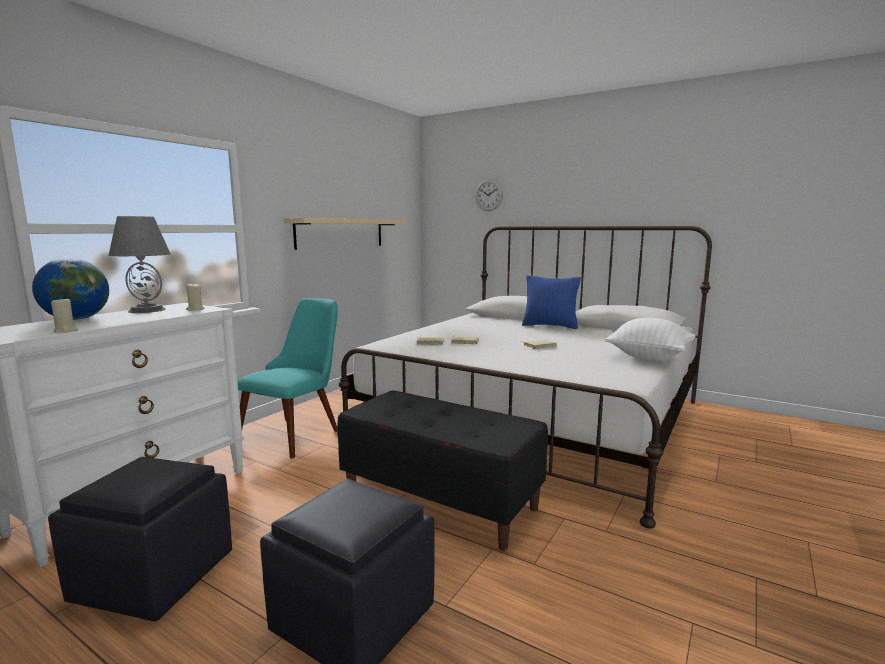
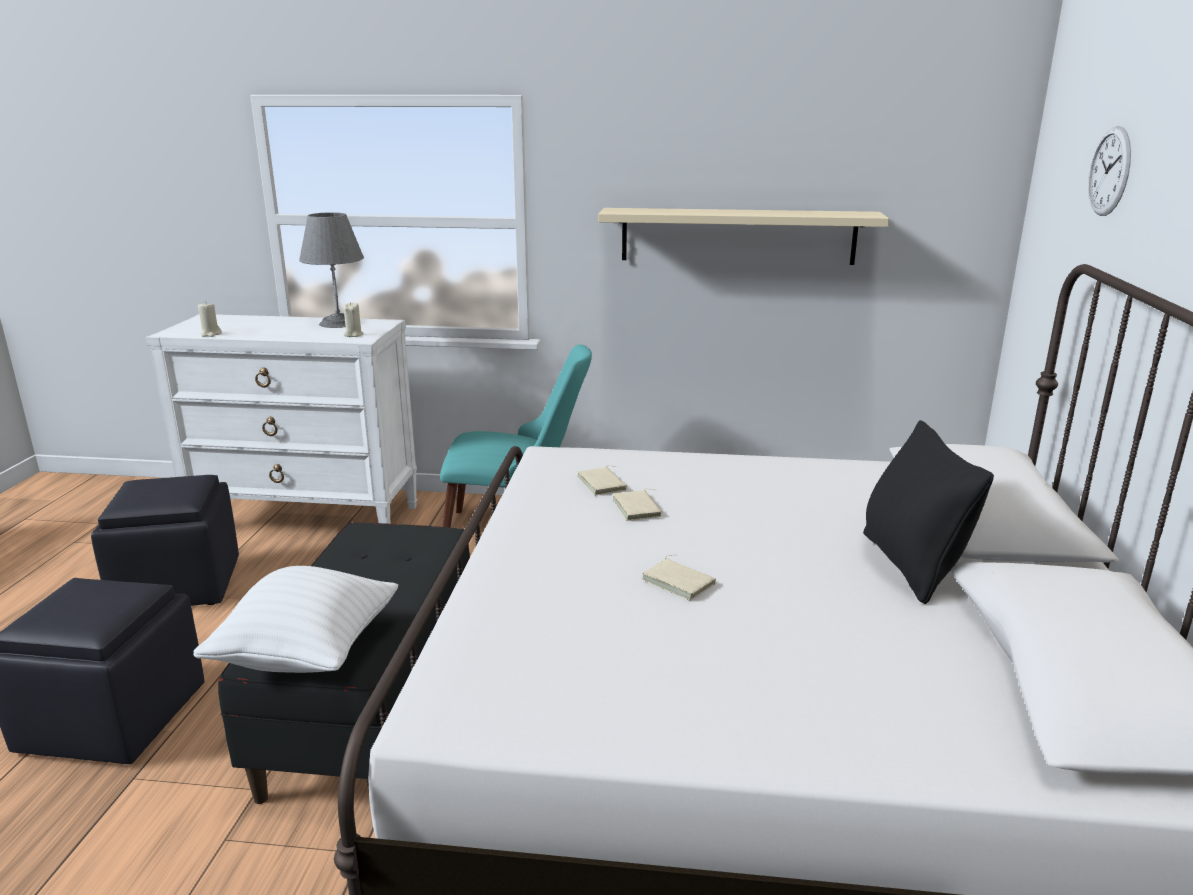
camera: 65 degrees right, 10 degrees up
(77, 319) = (272, 320): globe -> none
(550, 326) = (911, 566): blue pillow -> black pillow
(649, 357) = (697, 738): white pillow -> white pillow (307, 653)

